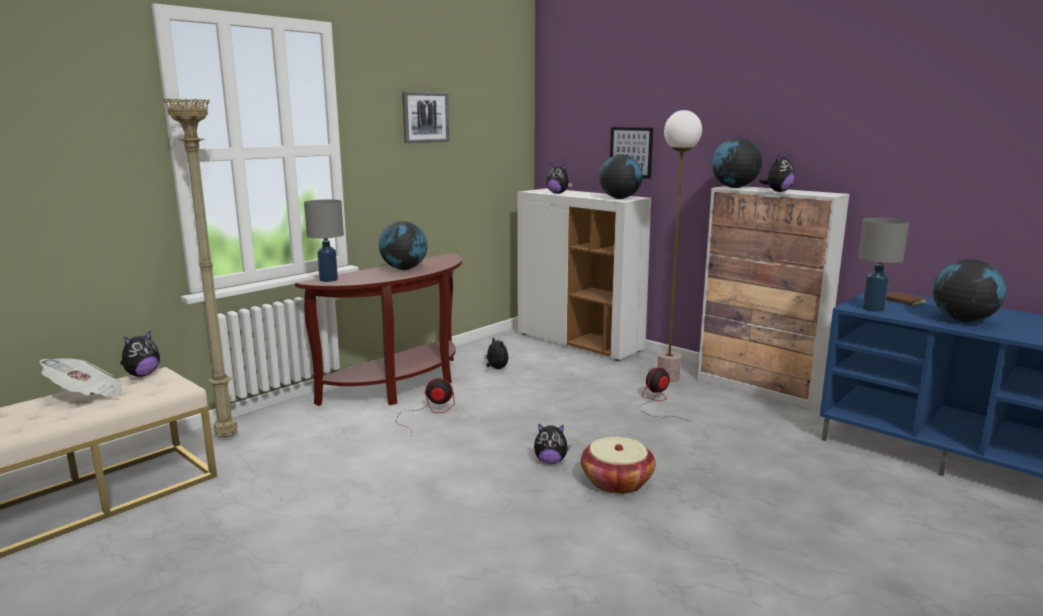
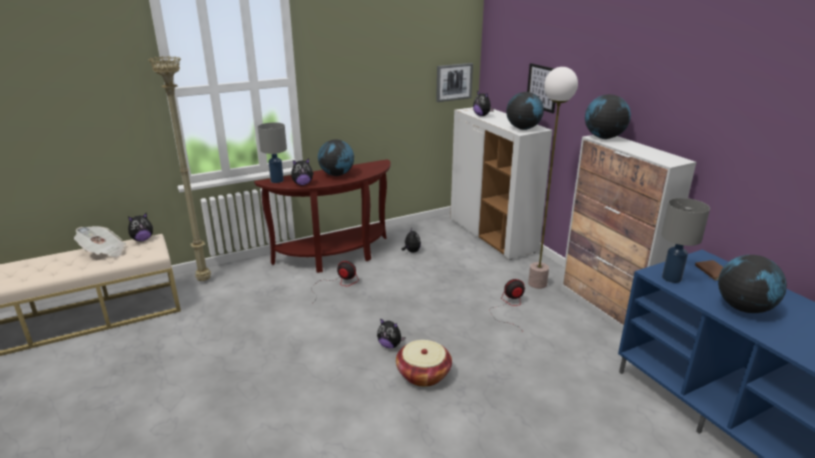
camera: 20 degrees right, 10 degrees up
(425, 117) = (372, 52): picture -> picture (453, 82)
(777, 191) = (631, 150): plush toy -> plush toy (302, 184)

